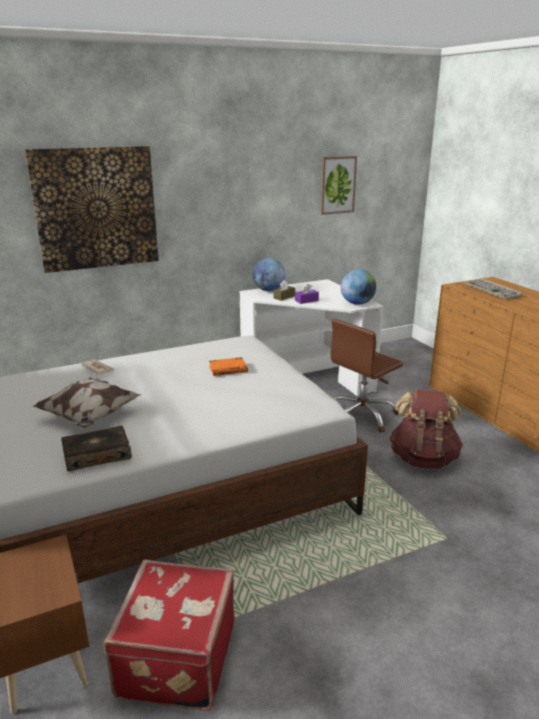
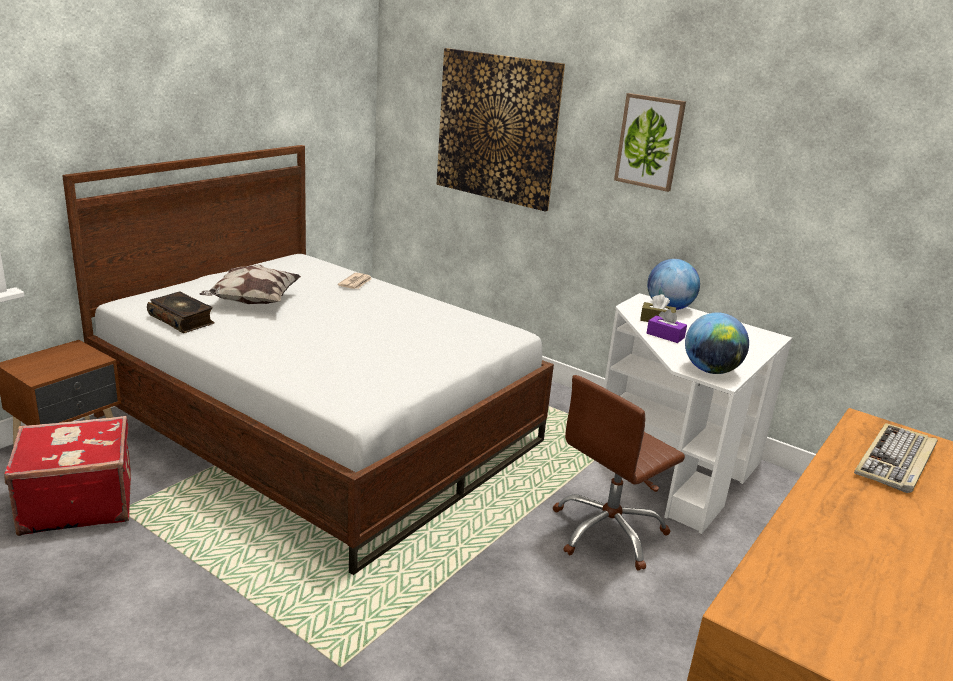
camera: 60 degrees right, 0 degrees up
(228, 369) = (412, 338): orange book -> none
(337, 185) = (851, 182): picture -> picture (649, 142)
(362, 415) = (608, 532): brown office chair -> brown office chair turned 60 degrees counterclockwise
(423, 458) = (537, 615): brown backpack -> none

